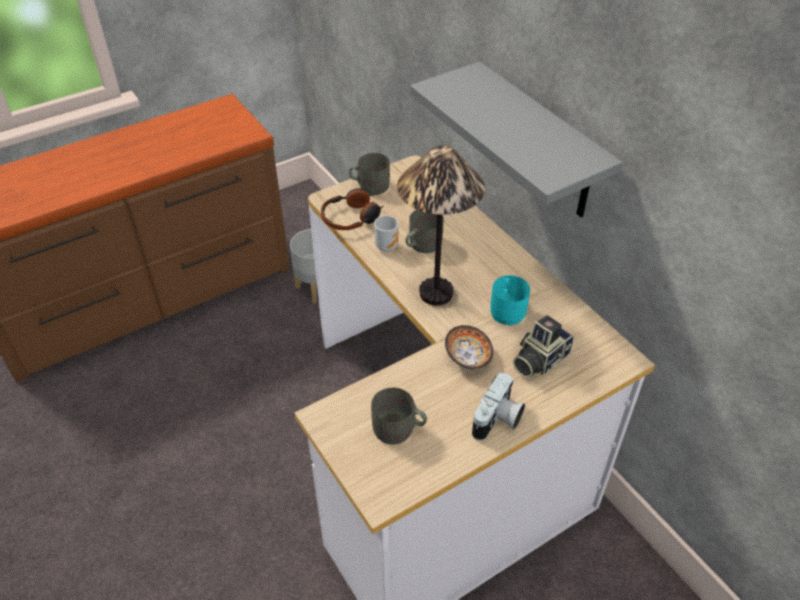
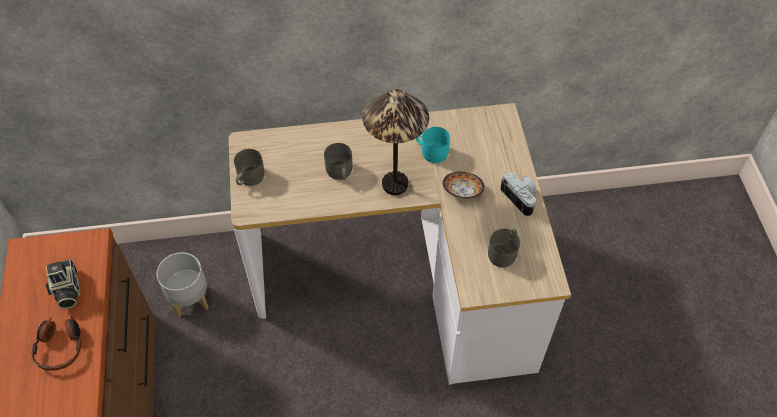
camera: 65 degrees left, 10 degrees up
(352, 218) = (281, 204): headphones -> headphones (60, 346)
(387, 246) = (327, 194): mug -> none
(538, 360) = (483, 156): camera -> camera (66, 290)
(540, 144) = (368, 47): grey shelf -> none

